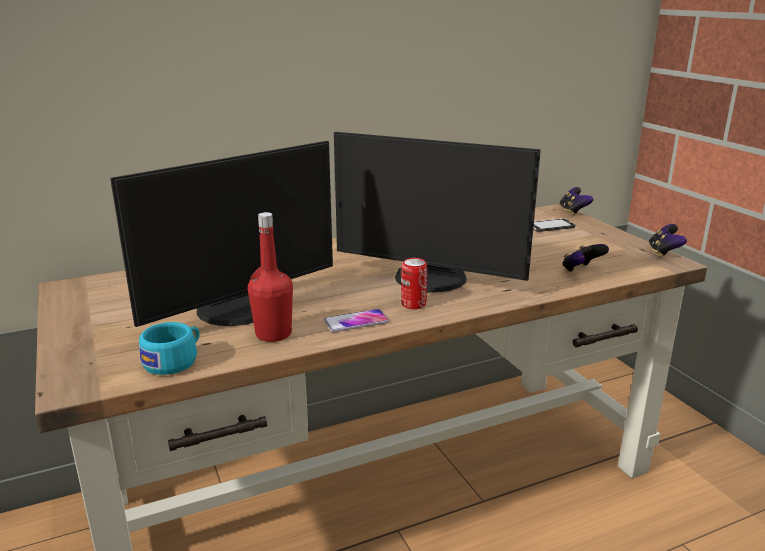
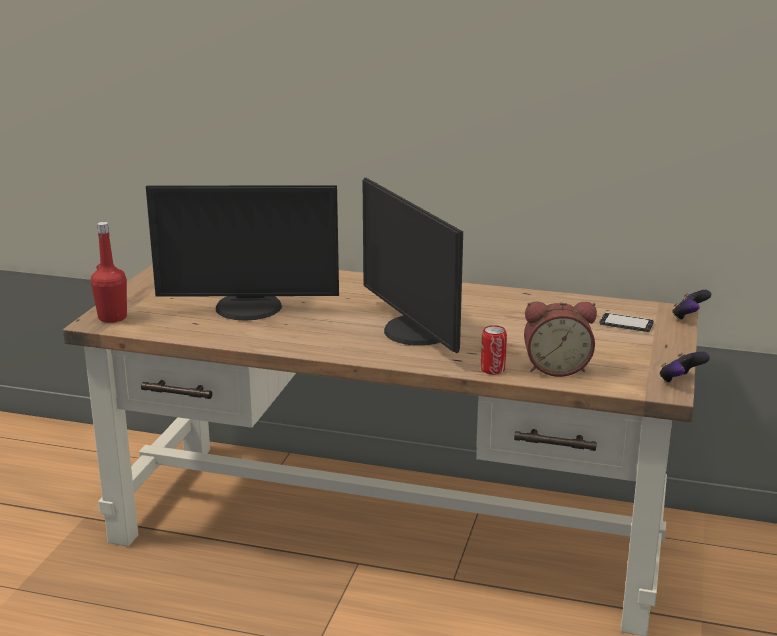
camera: 40 degrees right, 0 degrees up
(175, 361) = (163, 327): turquoise cup -> none
(273, 334) = (240, 331): red bottle -> red bottle (112, 317)
(356, 322) = (303, 342): phone -> none
(413, 304) = (365, 345): can -> can (492, 369)
(581, 271) = (556, 368): game controller -> alarm clock

